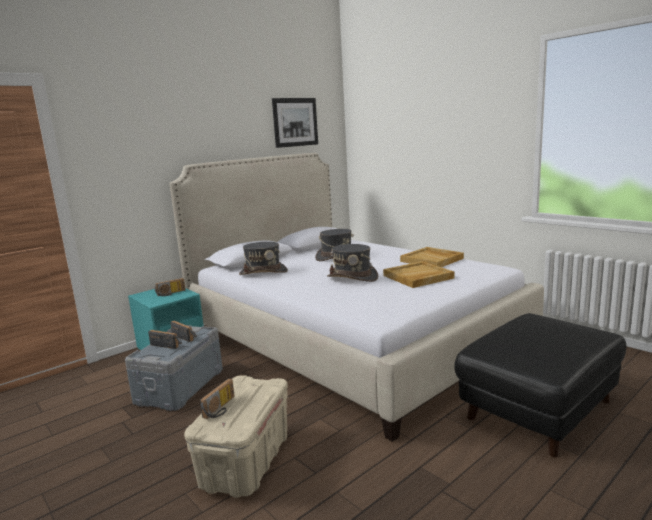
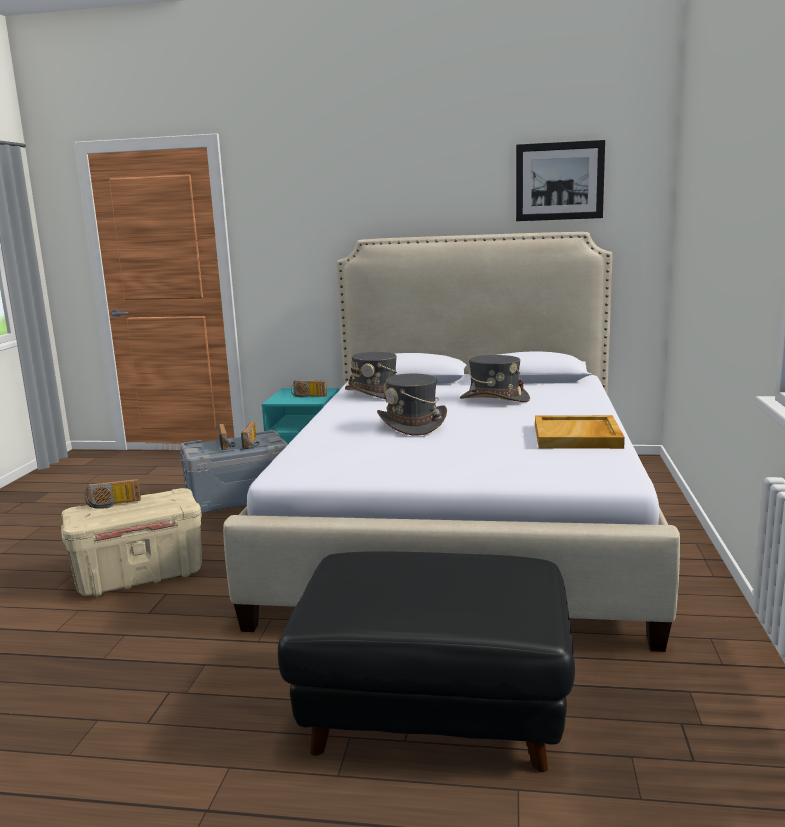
camera: 50 degrees right, 0 degrees up
(418, 277) = (476, 449): beige tray -> none

